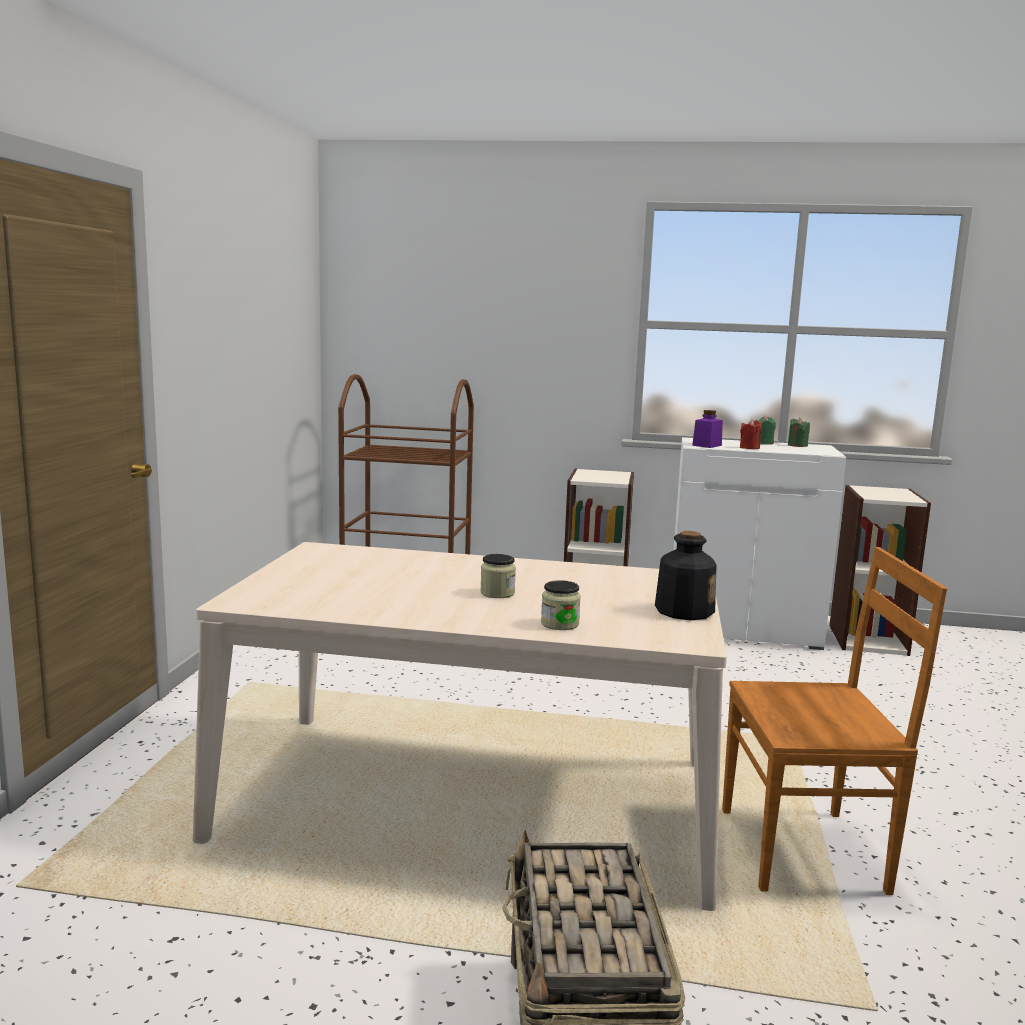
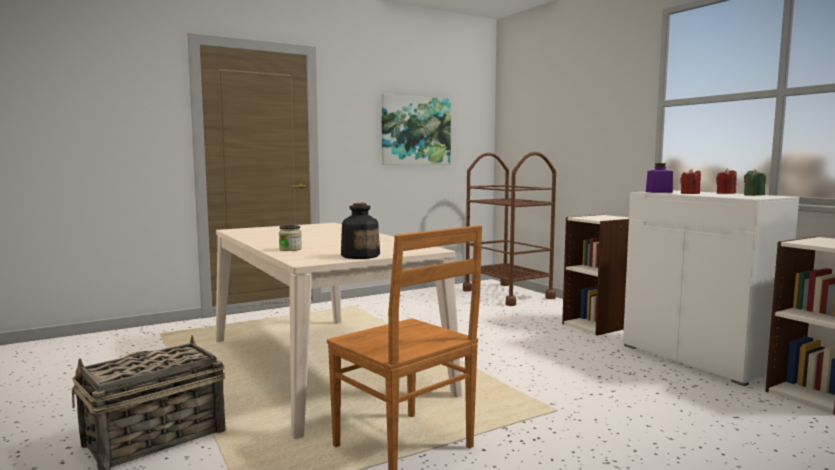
camera: 50 degrees right, 5 degrees down
(255, 339) = (415, 131): none -> picture
(497, 593) = (319, 240): jar -> none
(763, 443) = (725, 193): green candle -> red candle

